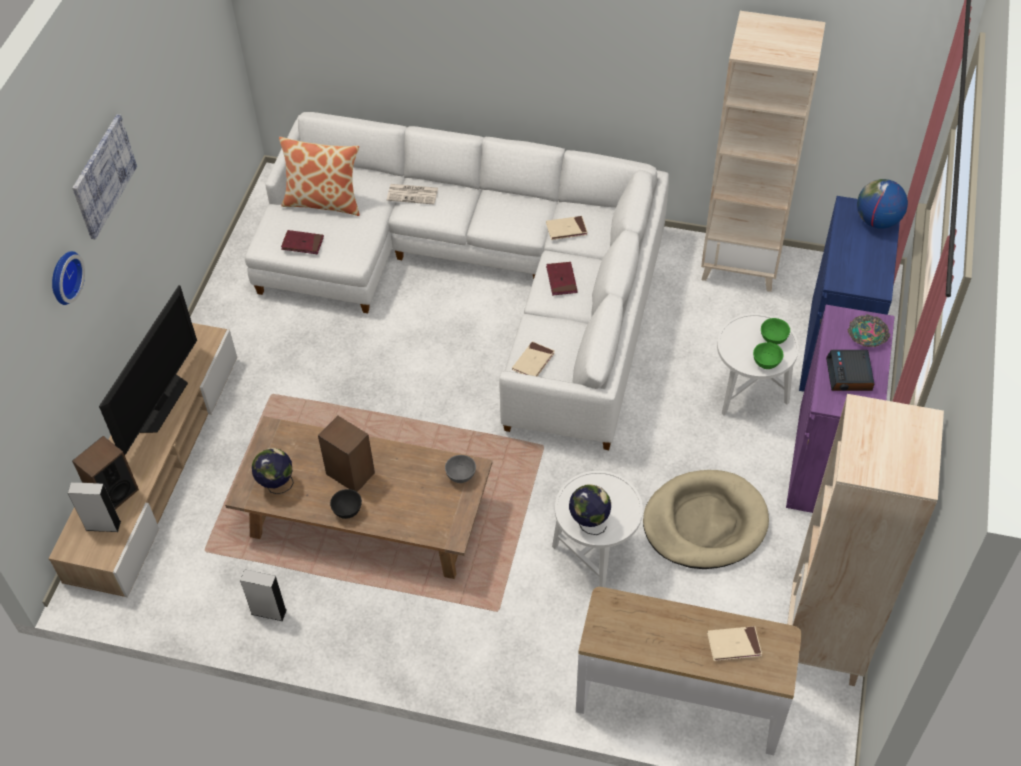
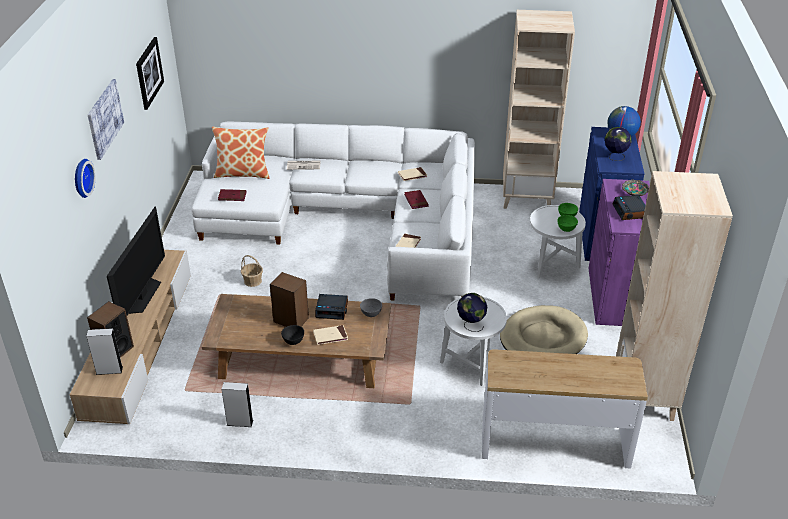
camera: 10 degrees left, 15 degrees down
(184, 68) = (149, 72): none -> picture
(276, 485) = (238, 331): globe -> globe (615, 157)
(320, 375) = (253, 281): none -> basket
(409, 462) = (332, 309): none -> alarm clock
(734, 645) = (596, 372): beige book -> beige book (330, 336)

